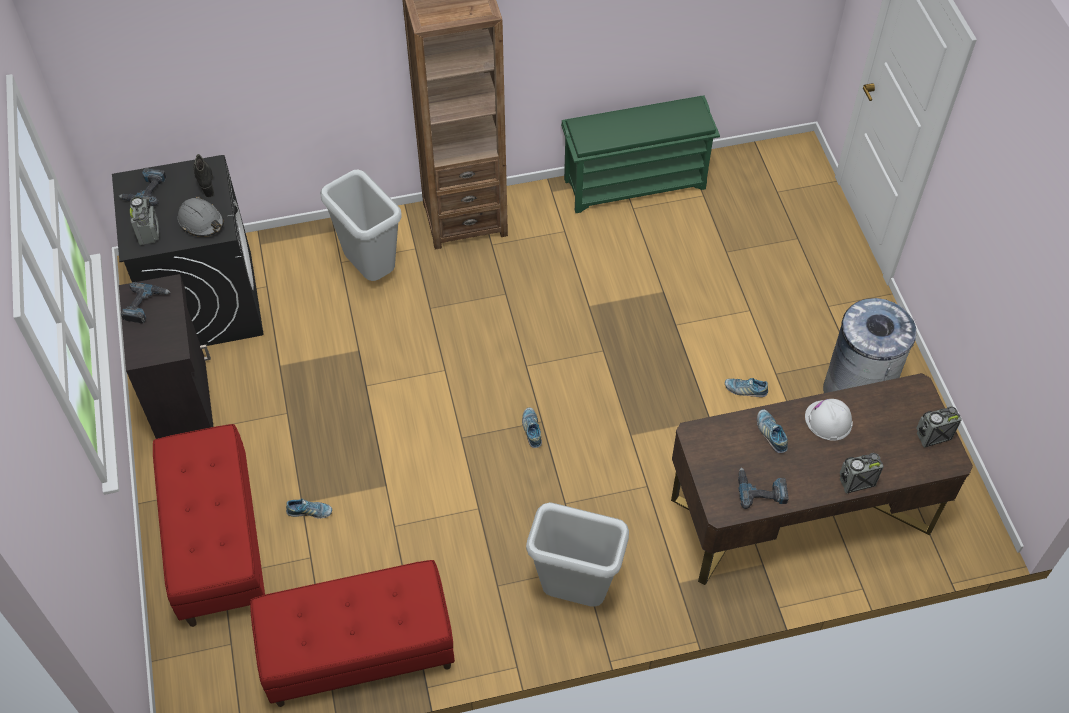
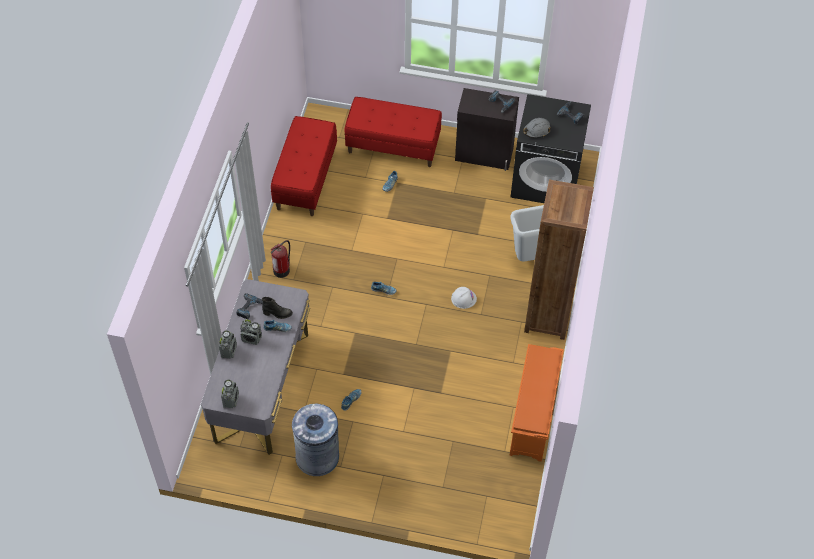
camera: 115 degrees right, 0 degrees up
(148, 232) = (540, 109): radio -> radio (252, 338)
(205, 180) = (566, 139): black boot -> black boot (277, 314)
(573, 593) = (282, 270): grey trash can -> fire extinguisher
(636, 183) = (533, 418): green shoe rack -> orange shoe rack
(800, 514) = (262, 387): brown desk -> grey desk
(828, 420) = (269, 357): white hard hat -> white hard hat (463, 298)

